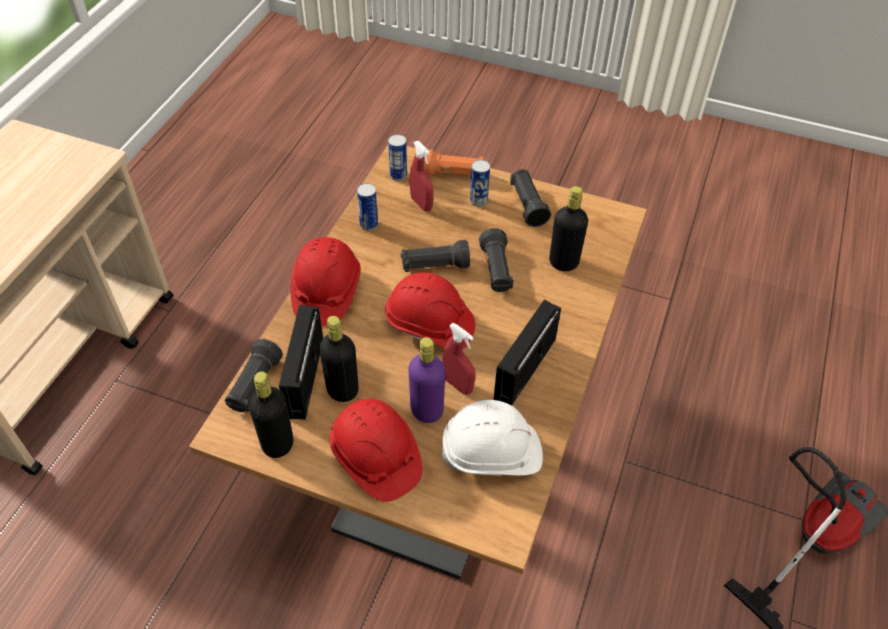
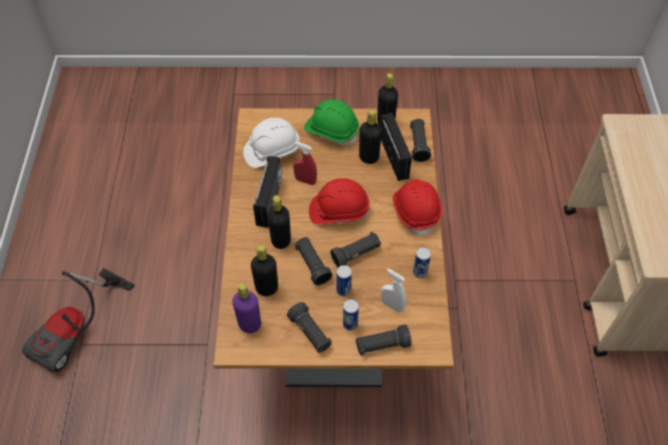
camera: 160 degrees right, 5 degrees up
(375, 458) = (331, 130): red hard hat -> green hard hat
(398, 175) = (425, 328): can -> can (343, 290)
(421, 204) = (392, 305): red spray bottle -> white spray bottle
(427, 410) = (316, 161): purple bottle -> purple bottle (249, 324)
(453, 174) = (382, 345): orange flashlight -> black flashlight
(526, 311) = (281, 240): none -> black bottle

